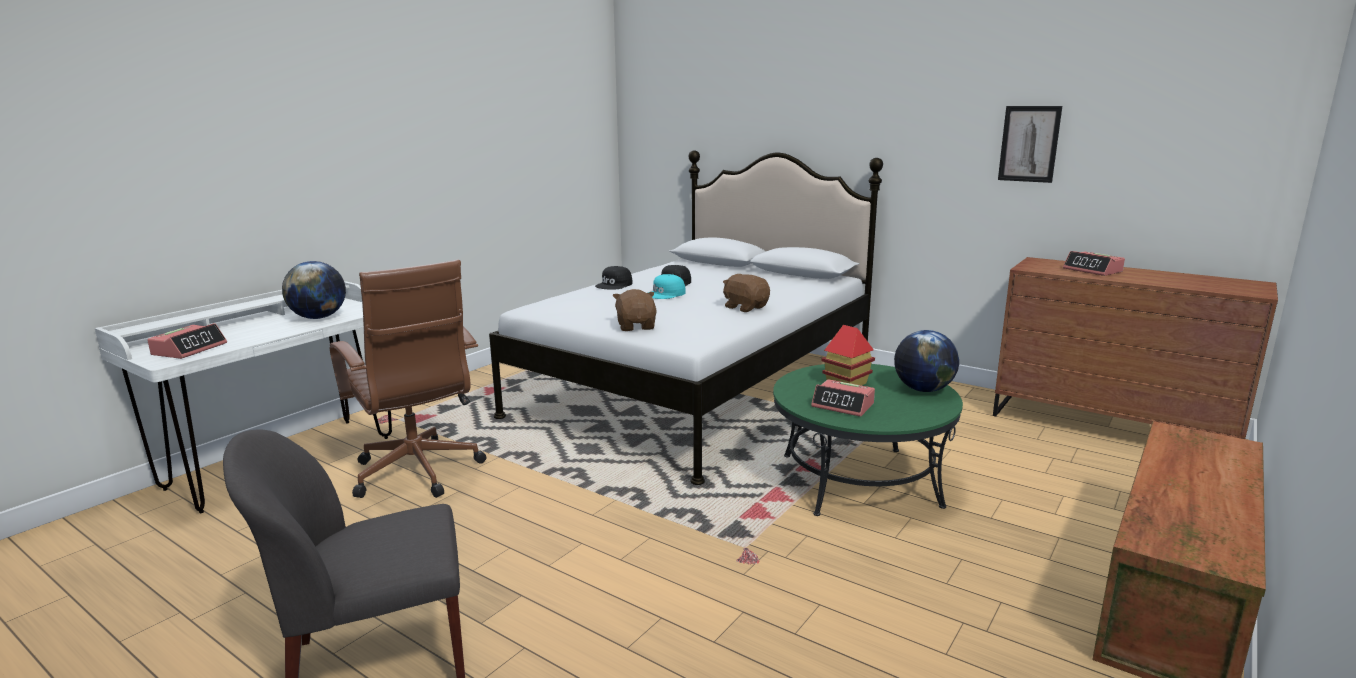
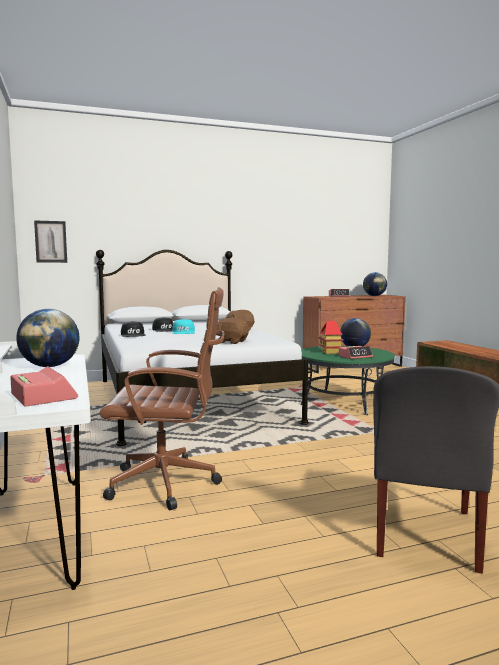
camera: 55 degrees left, 10 degrees down
(1029, 144) = (296, 243): picture -> picture (51, 241)
(1198, 282) = (374, 296): none -> globe

